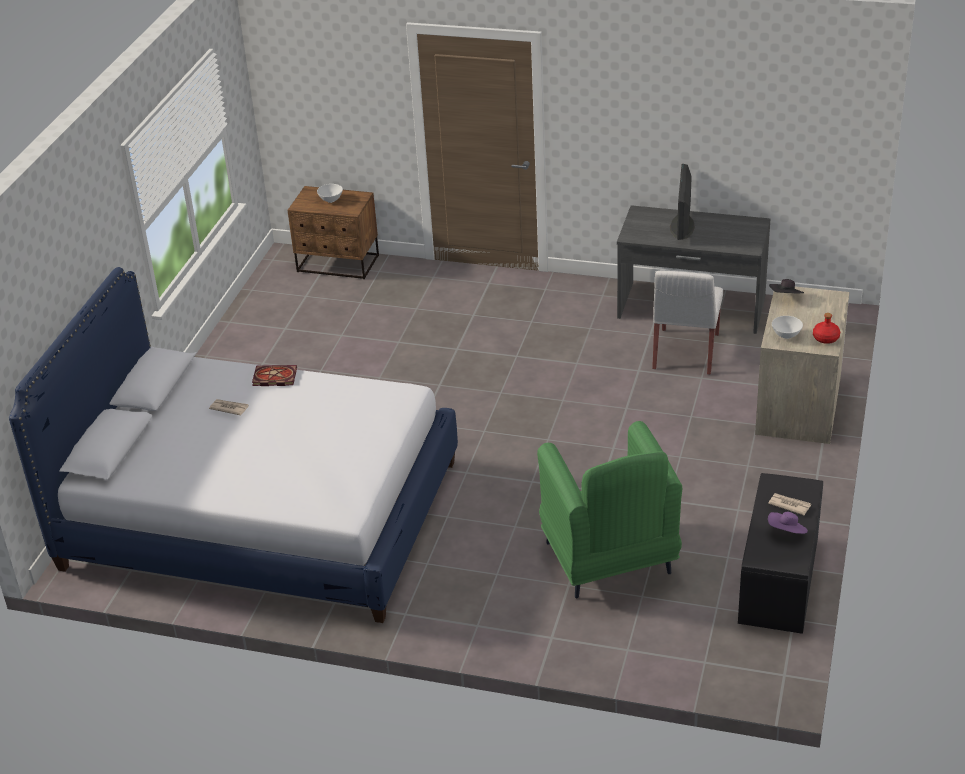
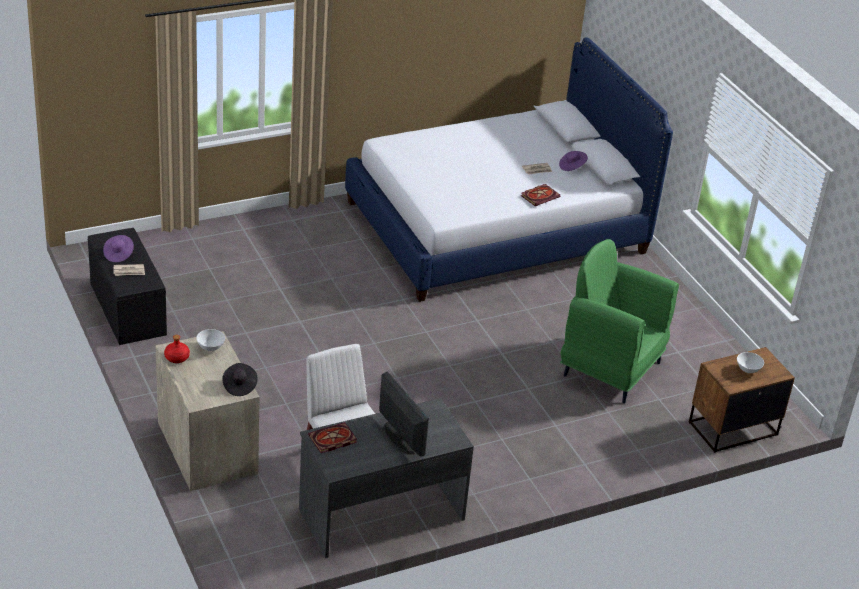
camera: 135 degrees right, 0 degrees up
(187, 398) = (572, 166): none -> purple hat
(609, 560) = (250, 281): green armchair -> green armchair (610, 368)
(740, 242) = (332, 440): none -> book

